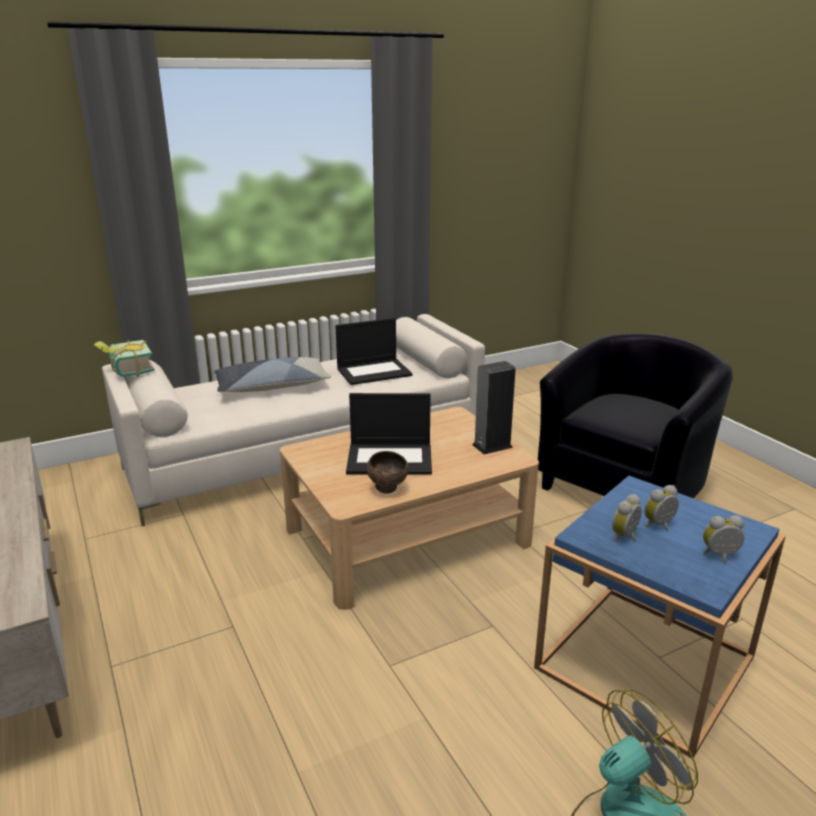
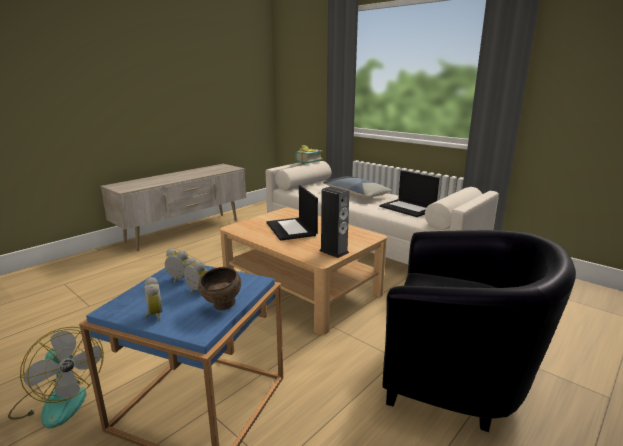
camera: 70 degrees right, 5 degrees down
(388, 489) = (255, 233): brown bowl -> brown bowl (222, 307)

